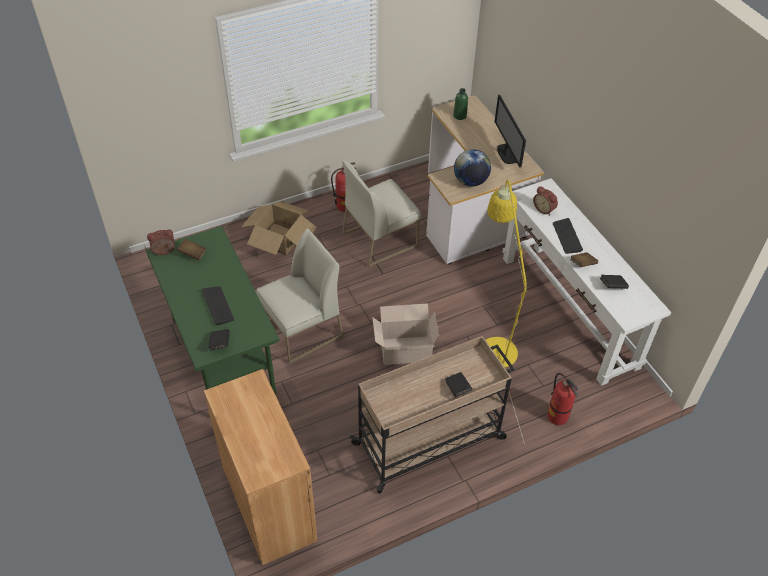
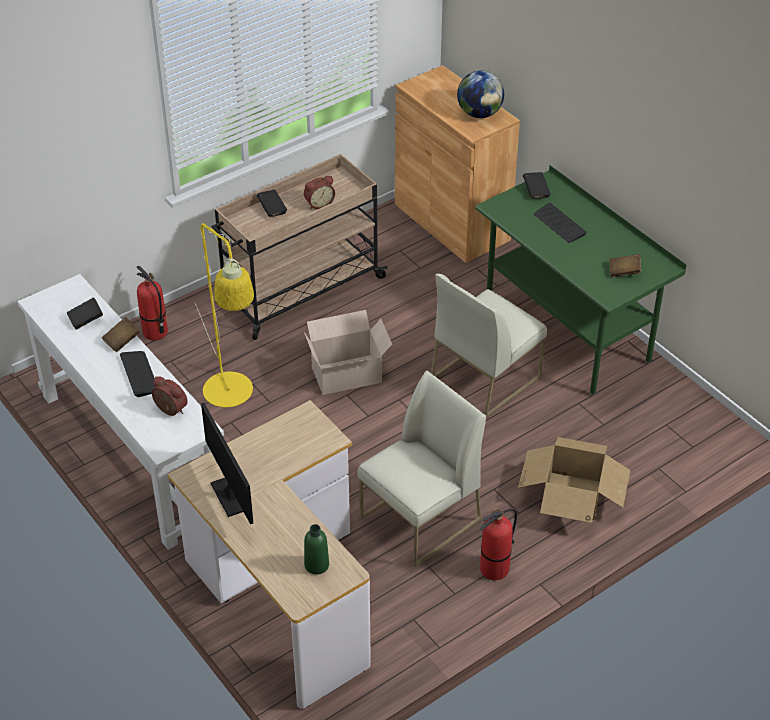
camera: 170 degrees right, 5 degrees down
(164, 252) = (660, 269): alarm clock -> alarm clock (319, 203)
(470, 181) = (283, 438): globe -> globe (479, 114)

